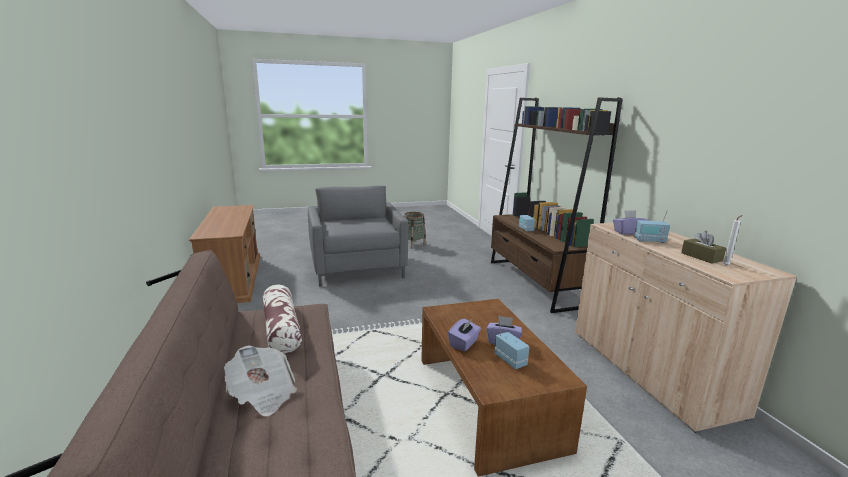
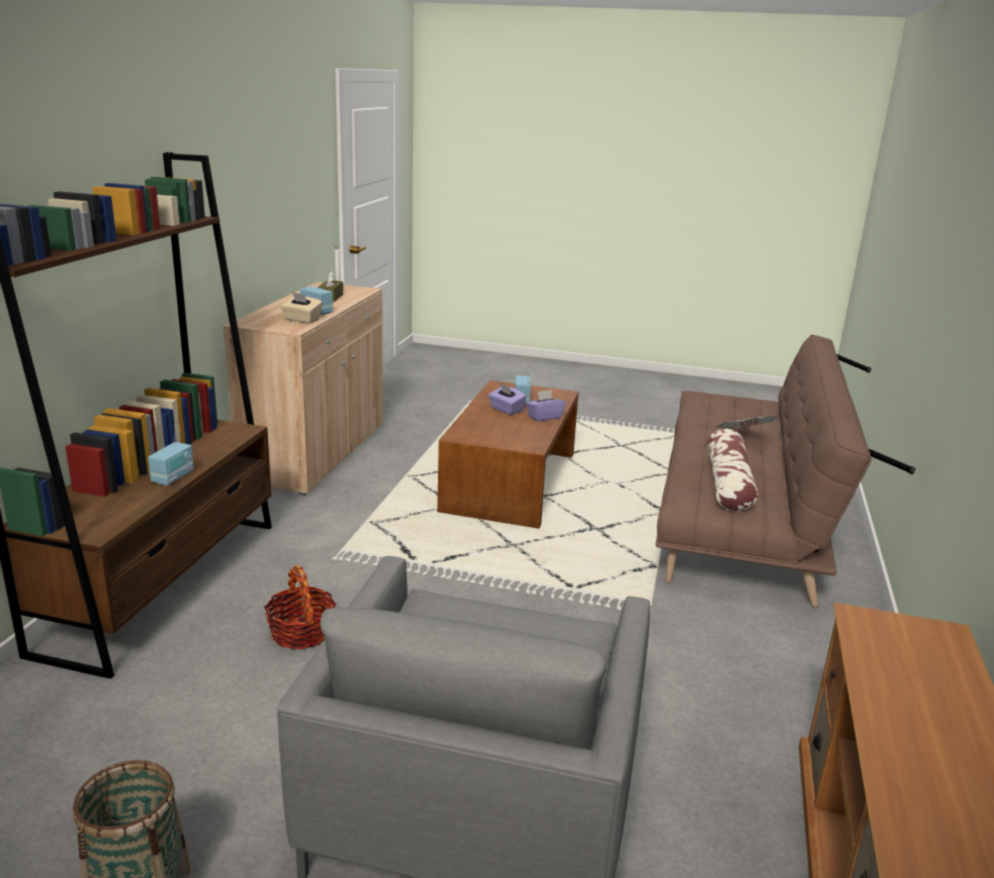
camera: 150 degrees left, 5 degrees up
(461, 284) = (301, 632): none -> basket
(628, 232) = (302, 320): purple tissue box -> beige tissue box

